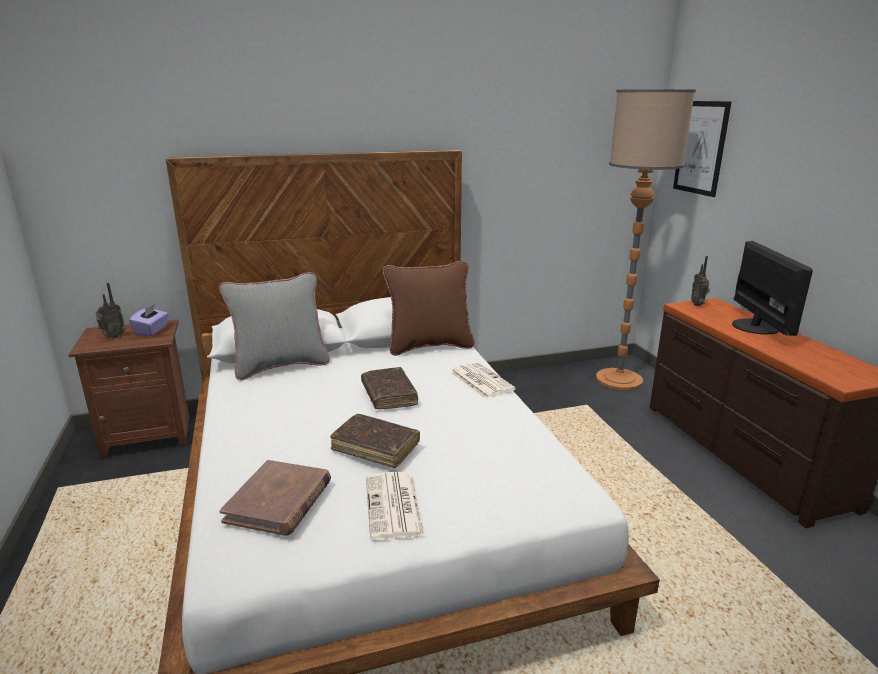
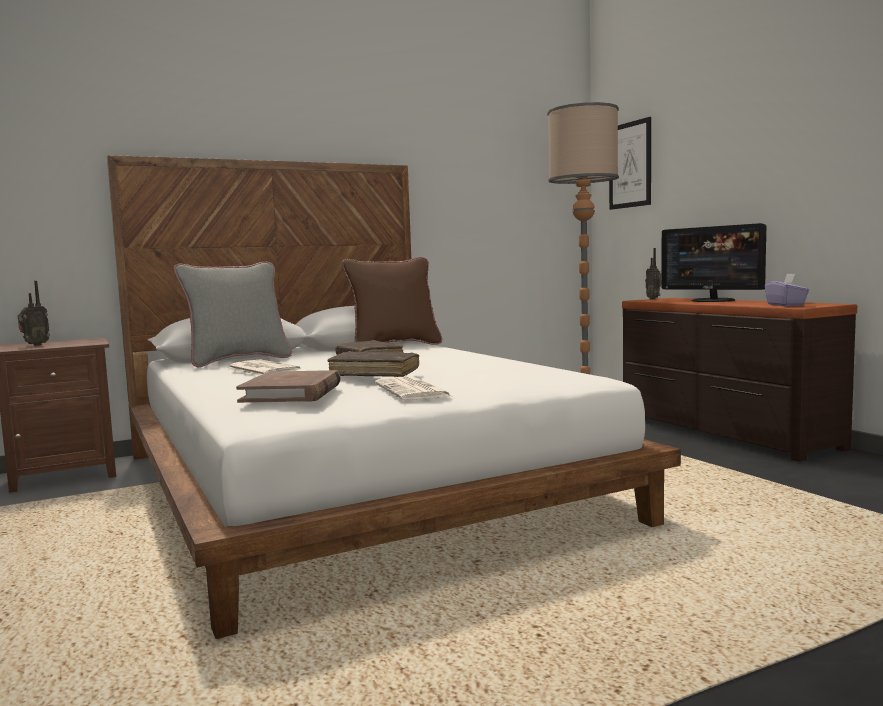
camera: 10 degrees left, 15 degrees down
(152, 331) = (79, 341): purple tissue box -> purple tissue box (786, 305)
(480, 380) = (459, 353): newspaper -> newspaper (261, 370)
(756, 326) = (712, 300): monitor -> monitor turned 150 degrees clockwise

